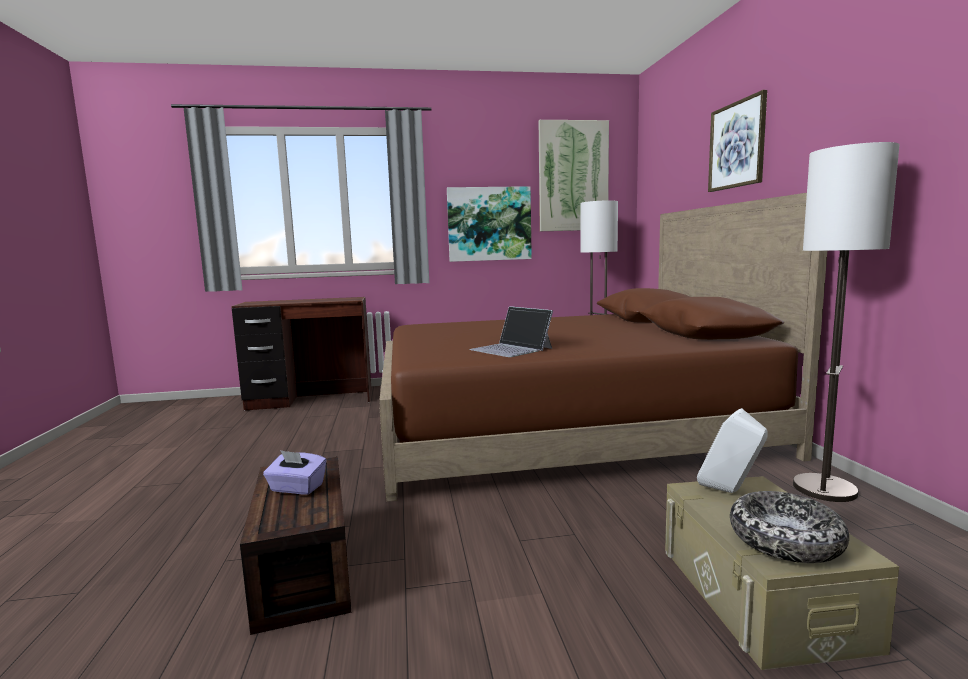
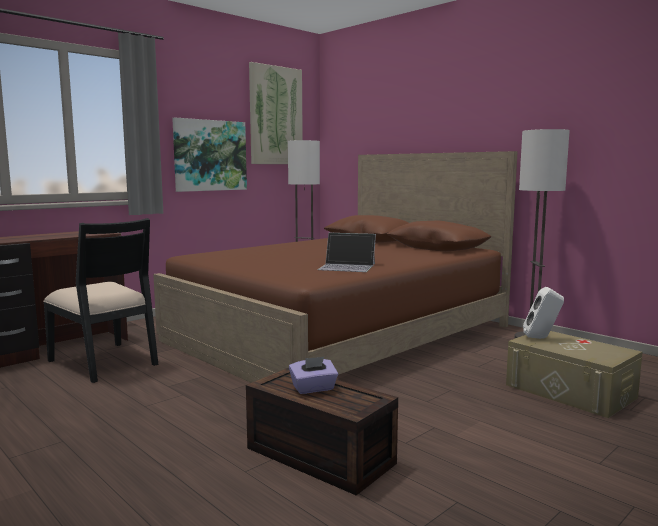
camera: 35 degrees left, 0 degrees up
(322, 419) = (105, 362): none -> black chair
(737, 145) = (432, 110): picture -> none
(785, 540) = (595, 352): bowl -> none

